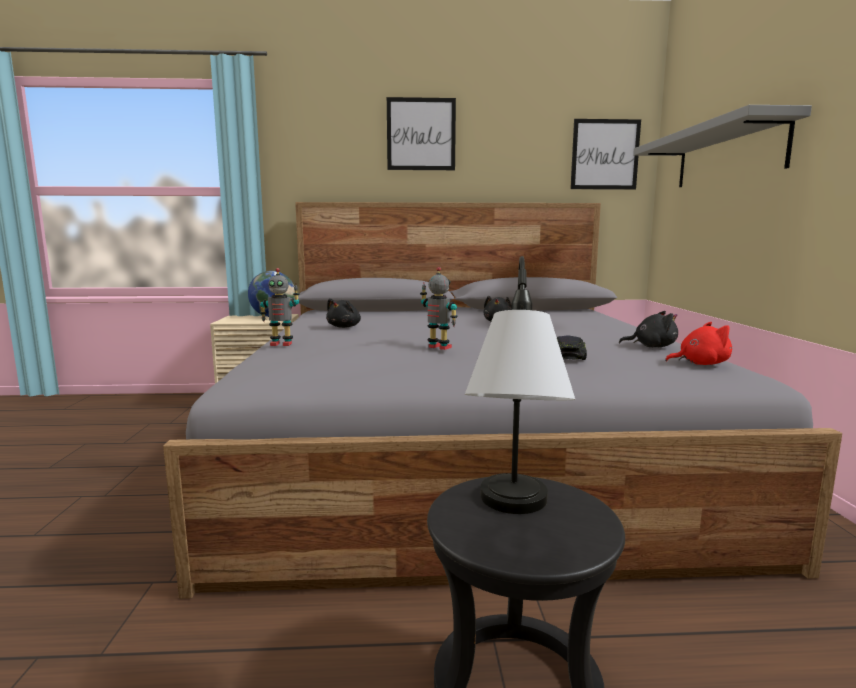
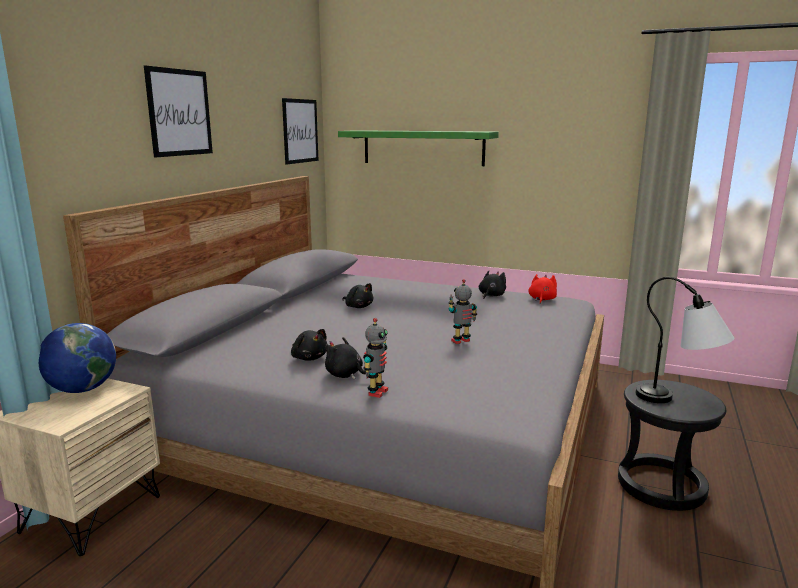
camera: 65 degrees left, 5 degrees up
(314, 336) = (346, 375): none -> black plush toy
(568, 355) = (501, 317): black toy car -> none
(728, 155) = (423, 147): grey shelf -> green shelf

